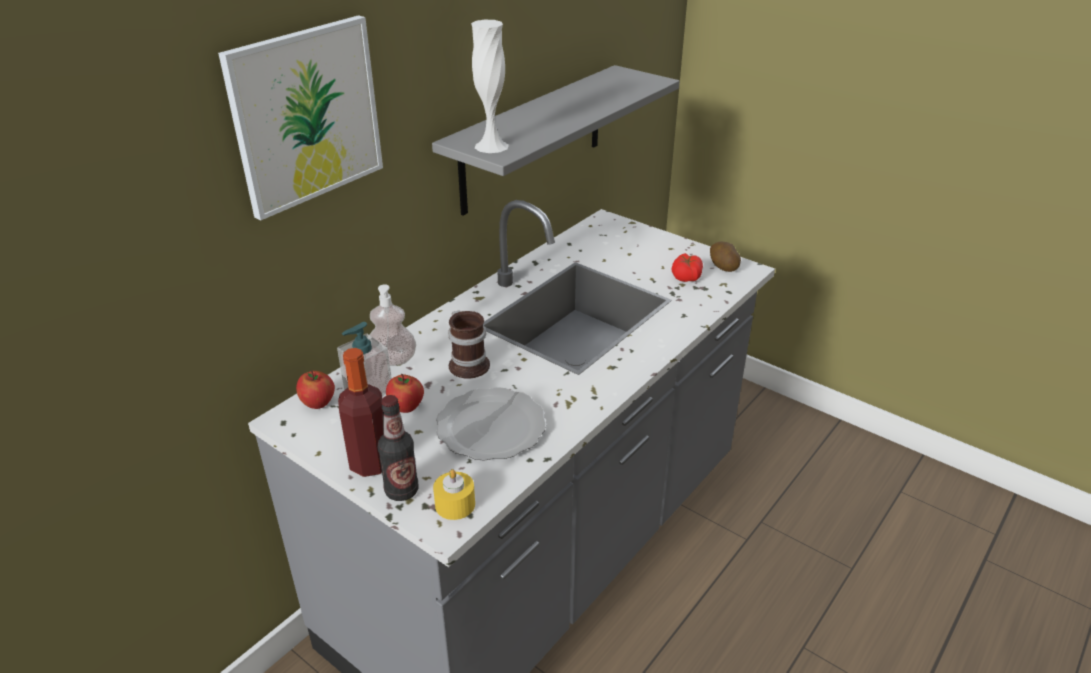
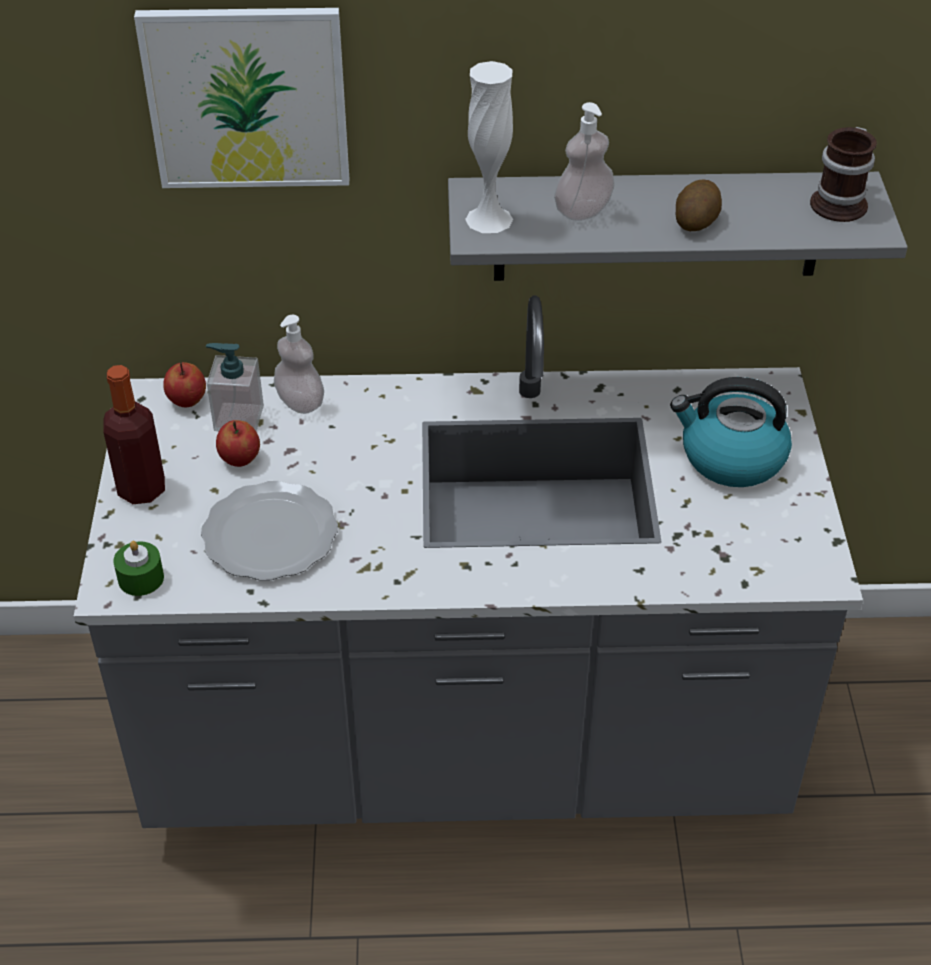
camera: 50 degrees right, 10 degrees up
(401, 491) = (126, 532): bottle -> none
(455, 504) = (141, 578): yellow candle -> green candle
(469, 363) = (354, 456): mug -> mug (843, 202)
(528, 124) = (583, 211): none -> soap dispenser
(638, 253) = (731, 458): none -> kettle
(686, 276) = (731, 527): tomato -> none
(722, 266) = (800, 548): potato -> potato (696, 221)

